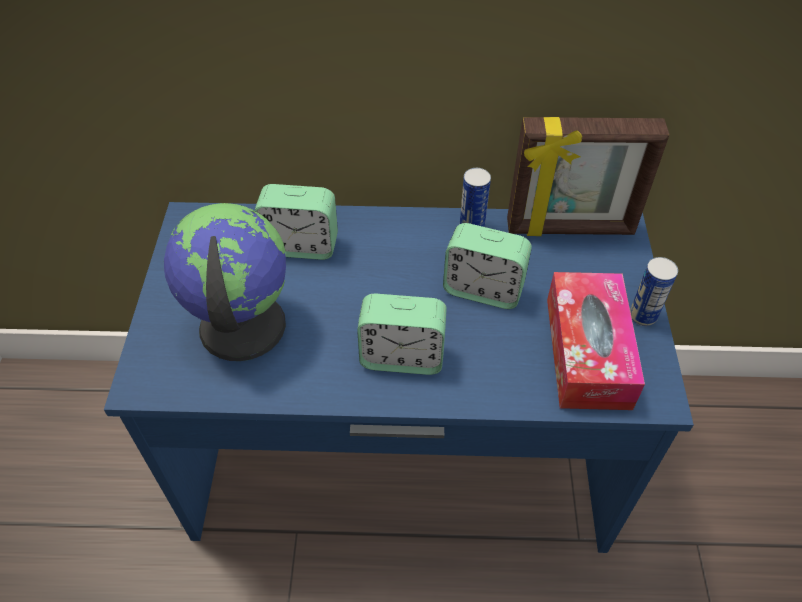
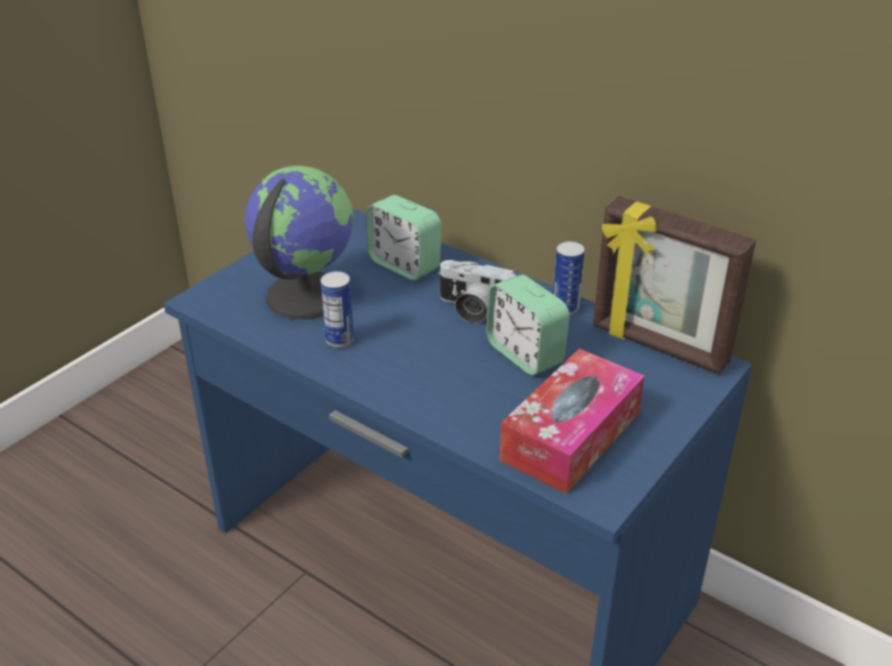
camera: 35 degrees right, 15 degrees down
(402, 264) = (473, 309): none -> camera
(402, 356) = (405, 367): alarm clock -> none
(643, 316) = (657, 436): can -> can (339, 340)

